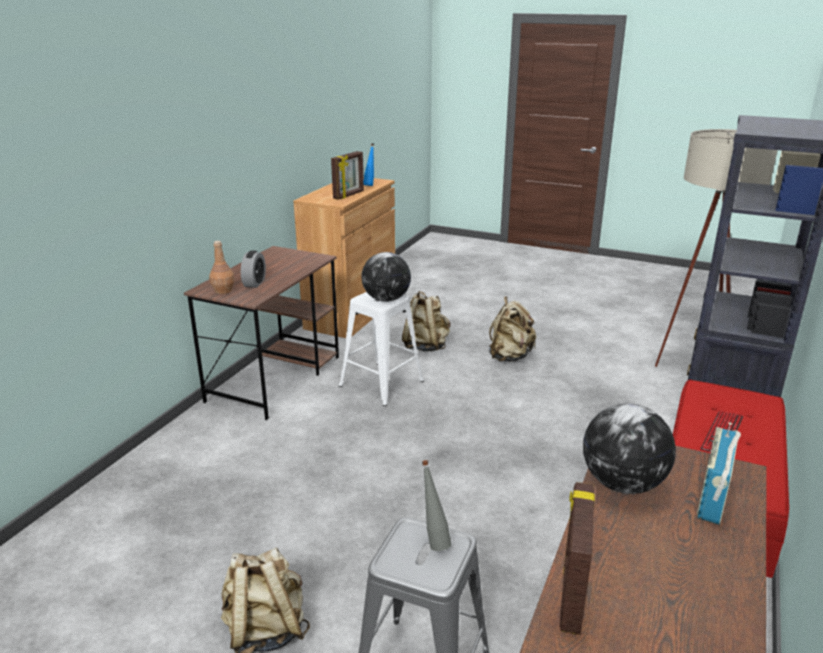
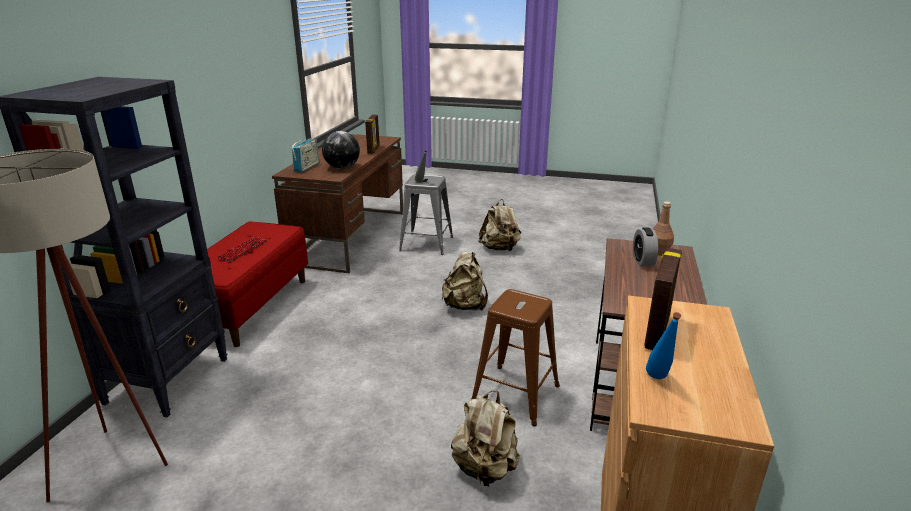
camera: 170 degrees right, 0 degrees up
(381, 384) = (515, 393): white stool -> brown stool
(386, 299) = (511, 301): globe -> none
(509, 356) = (365, 460): beige backpack -> beige backpack (465, 306)

